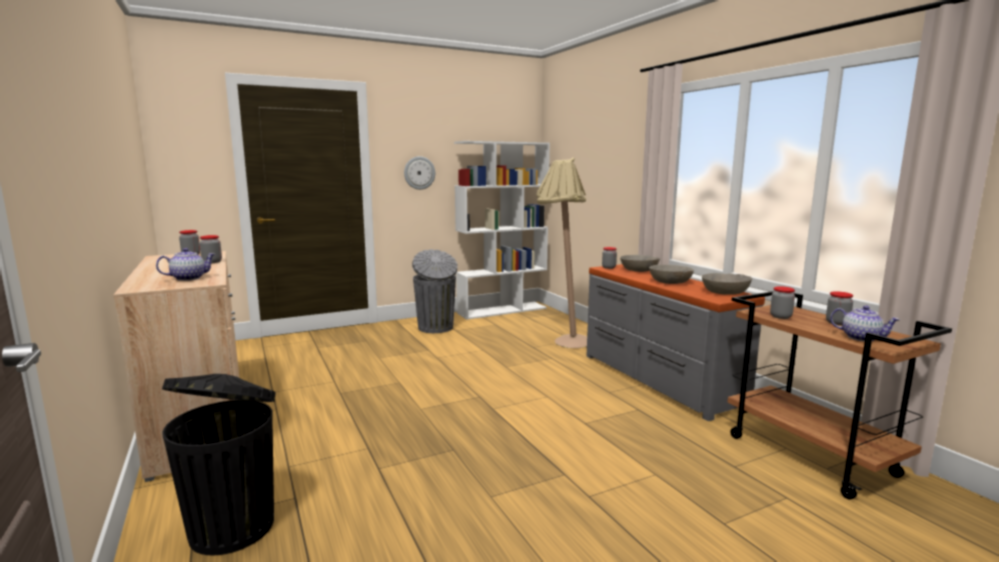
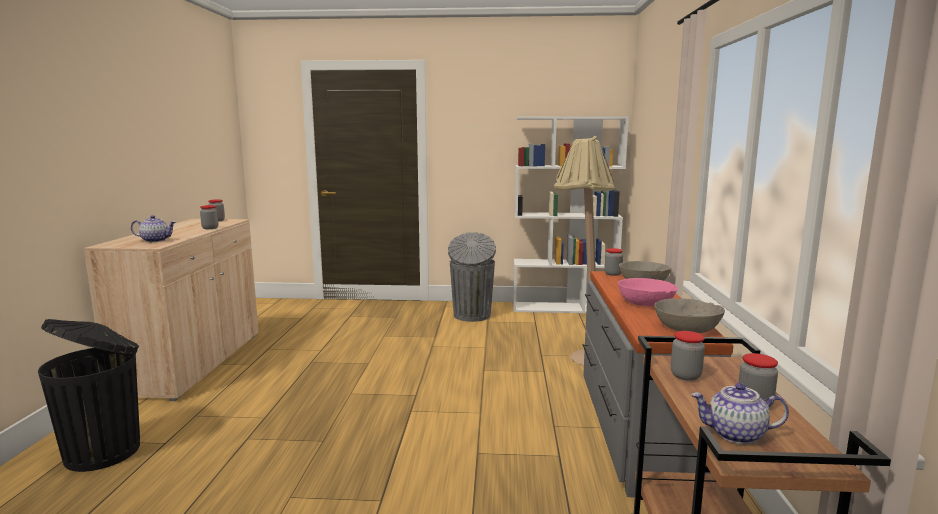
camera: 30 degrees right, 0 degrees up
(419, 173) = (478, 151): wall clock -> none
(670, 282) = (645, 302): grey bowl -> pink bowl
(861, 338) = (735, 434): teapot -> teapot turned 120 degrees clockwise

